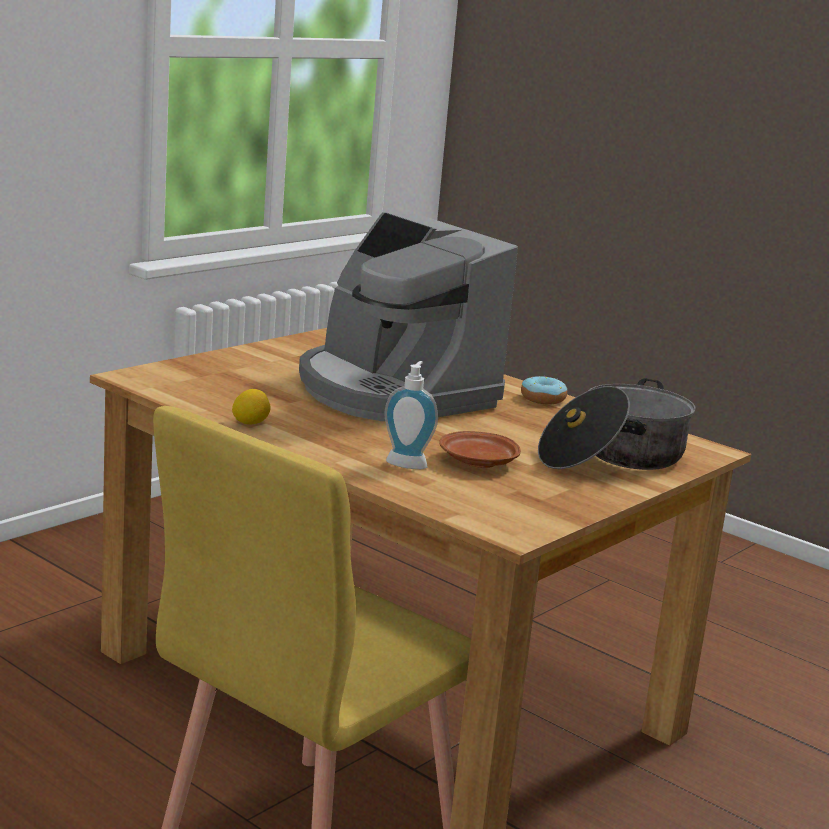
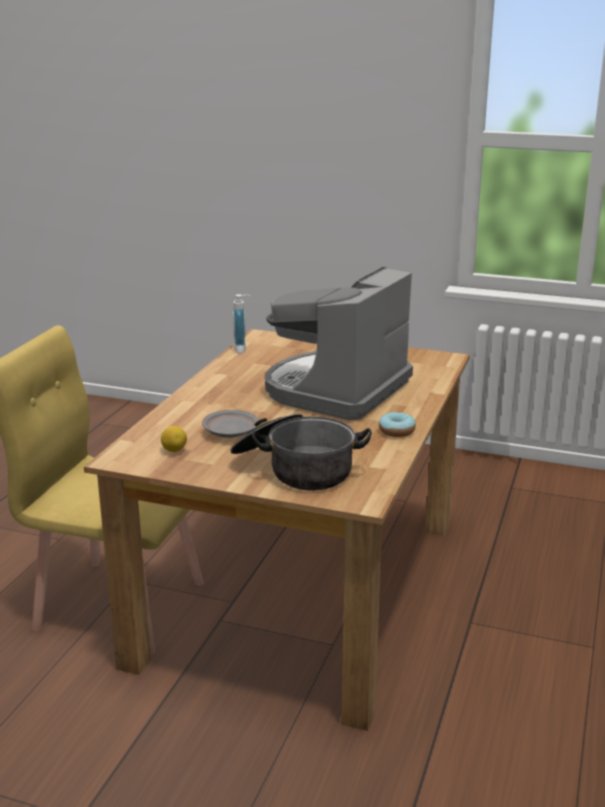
camera: 70 degrees right, 5 degrees up
(250, 423) = (221, 371): lemon -> lemon (174, 450)
(408, 463) = (204, 416): soap dispenser -> soap dispenser (242, 349)
(478, 462) = (230, 432): brown plate -> grey plate

